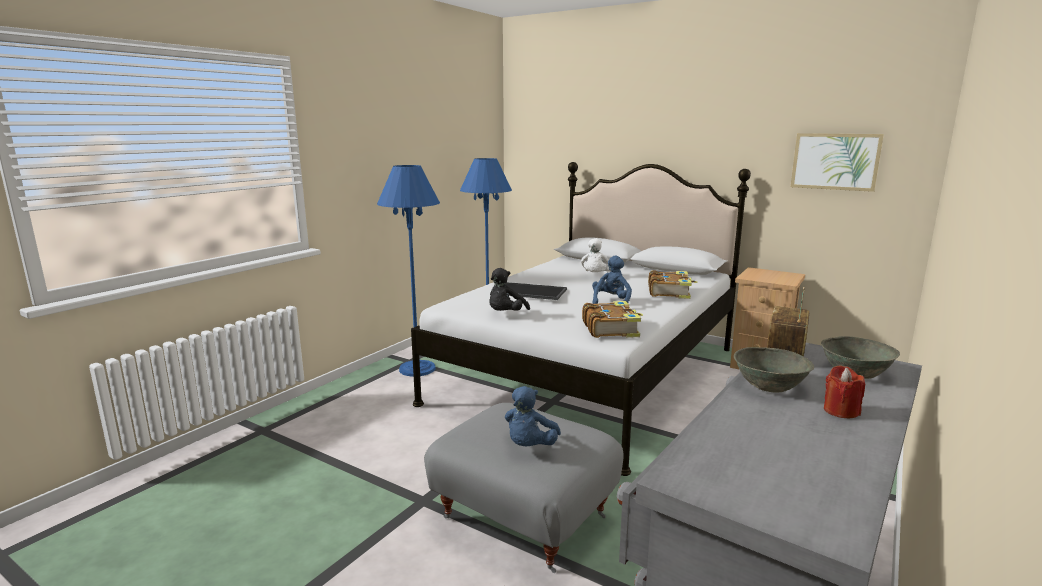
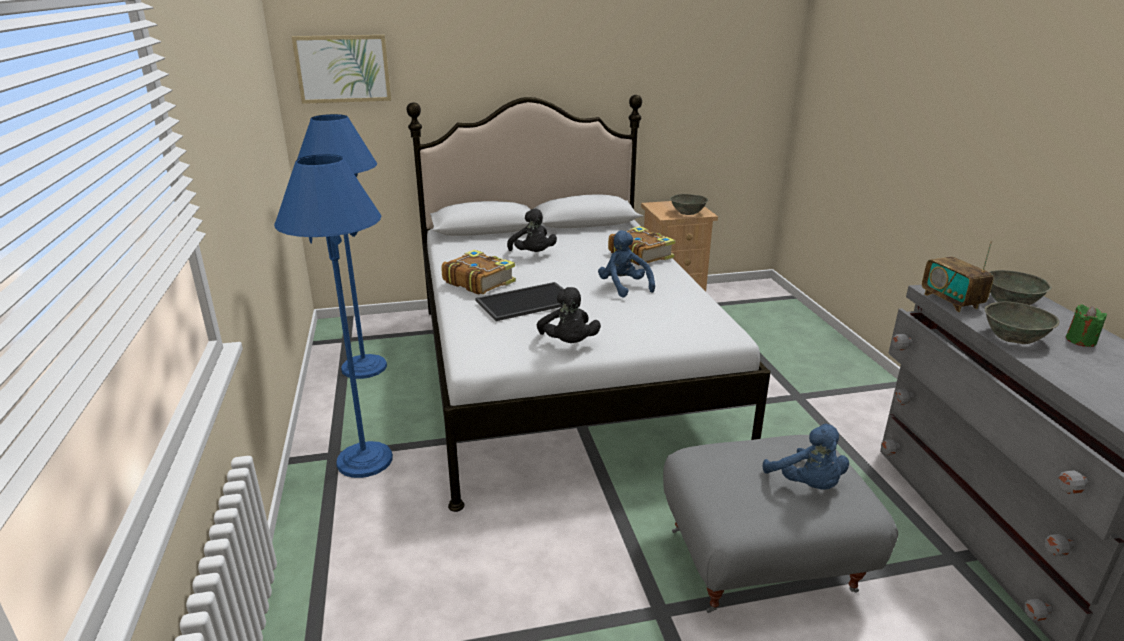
camera: 45 degrees left, 10 degrees up
(596, 276) = (533, 254): white plush toy -> black plush toy
(611, 329) = (694, 320): book -> book (478, 281)
(773, 279) = (688, 212): none -> grey bowl
(835, 161) = (714, 79): picture -> picture (343, 69)
(840, 411) = (1080, 340): red candle -> green candle

